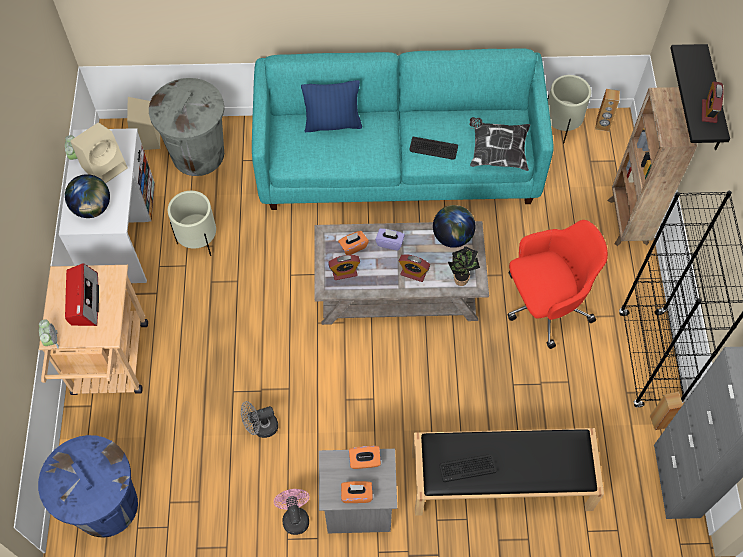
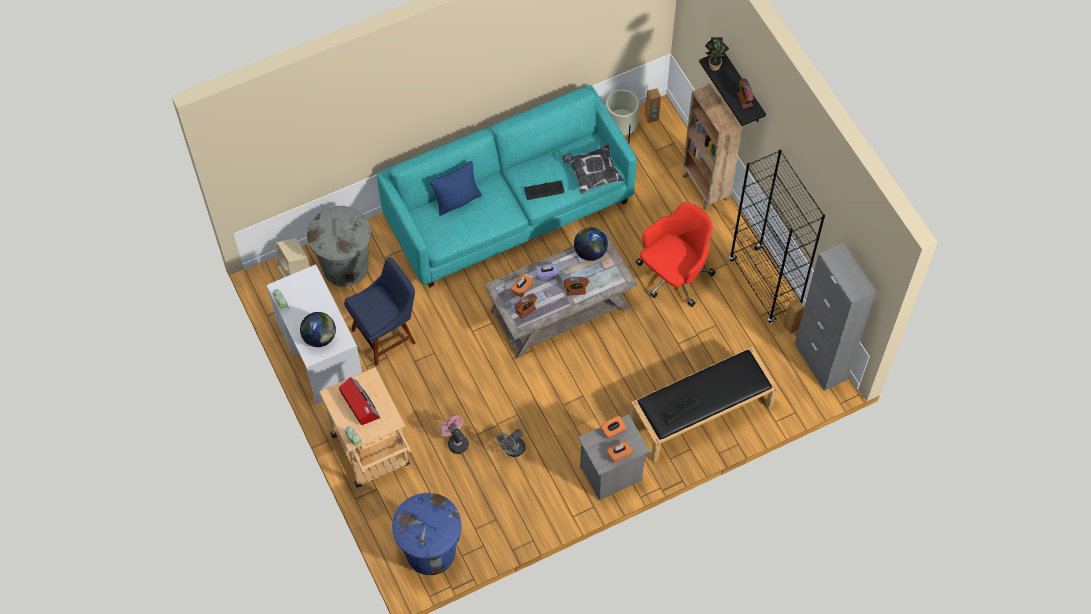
camera: 25 degrees left, 0 degrees up
(105, 166) = (309, 303): beige speaker -> none
(198, 241) = (386, 335): beige planter -> blue chair
(295, 516) = (570, 499): pink fan -> pink fan (456, 441)
(461, 278) = (611, 279): potted plant -> potted plant (714, 64)

